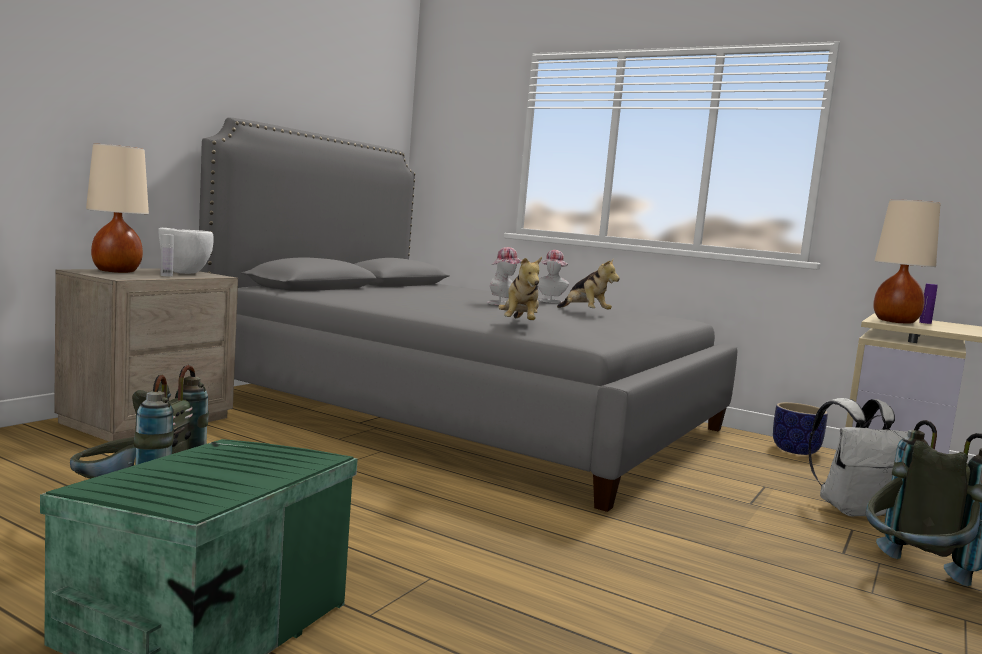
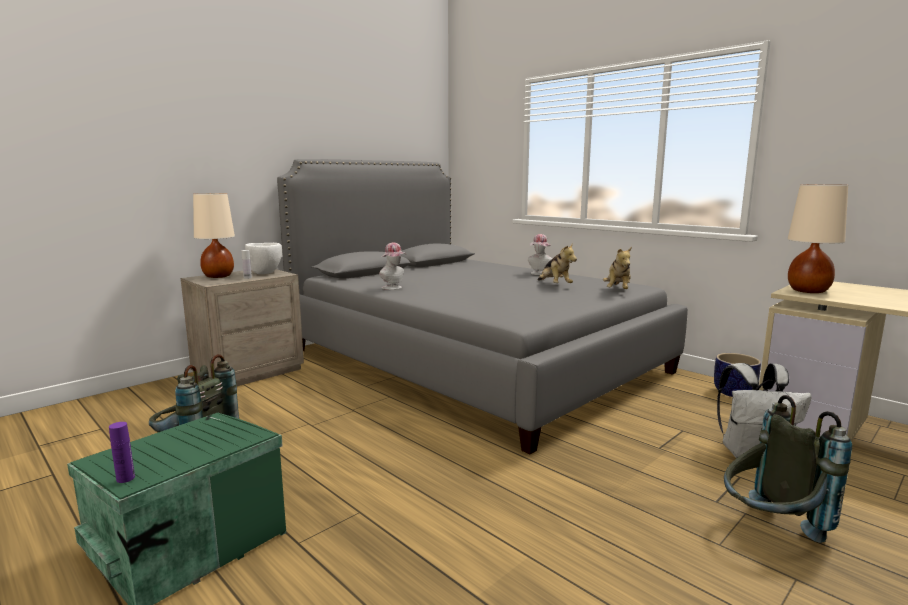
camera: 15 degrees right, 5 degrees up
(503, 304) = (492, 281): hat -> hat (394, 288)
(519, 324) = (478, 305): plush toy -> plush toy (617, 290)
(925, 323) = (842, 289): purple bottle -> purple bottle (125, 478)

